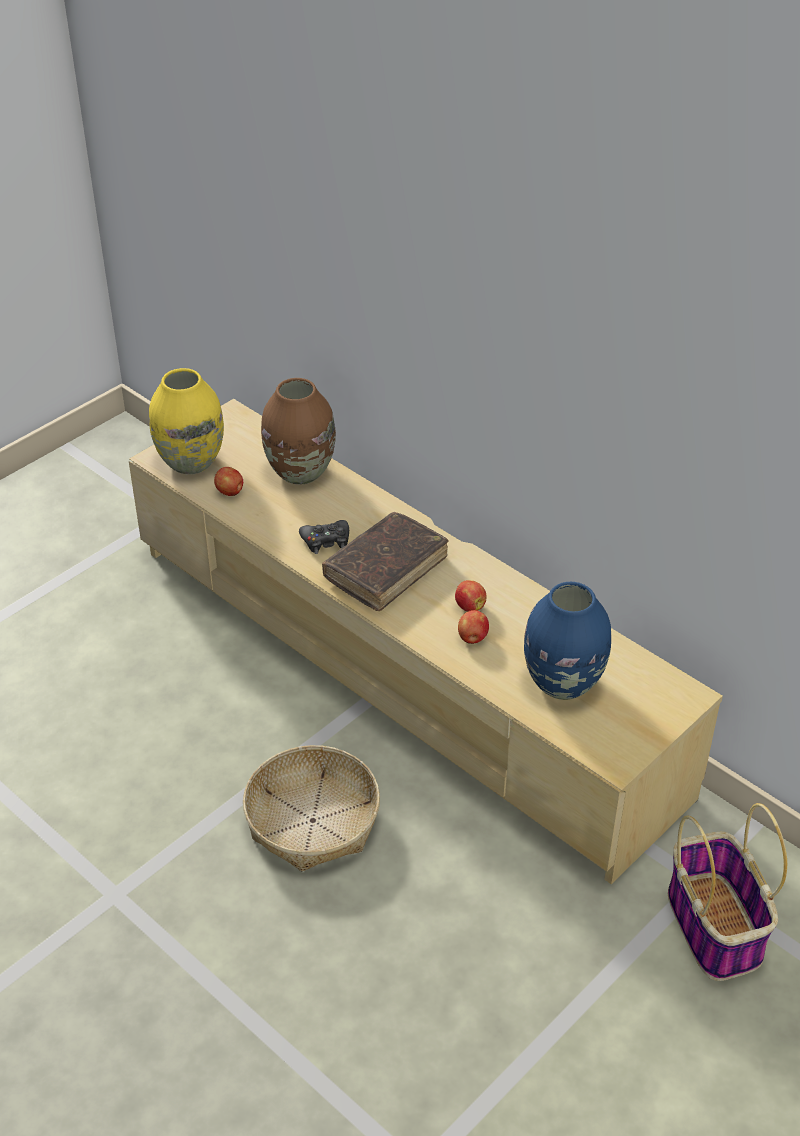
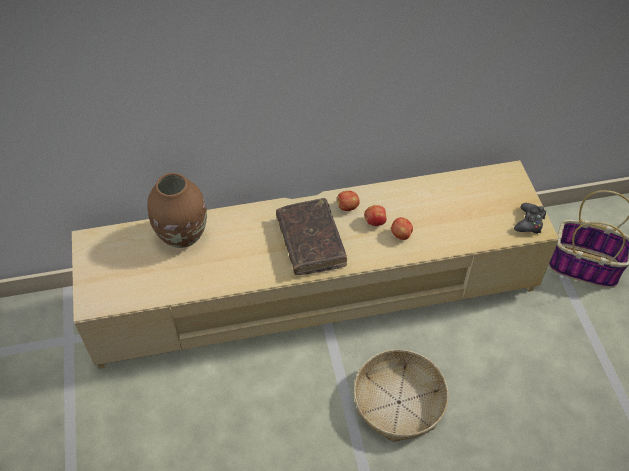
camera: 55 degrees left, 10 degrees up
(190, 462) = (114, 288): yellow vase -> none
(230, 492) = (166, 282): apple -> apple (348, 207)
(326, 541) = (260, 257): black game controller -> black game controller (529, 222)
(563, 683) = (466, 216): blue vase -> none

